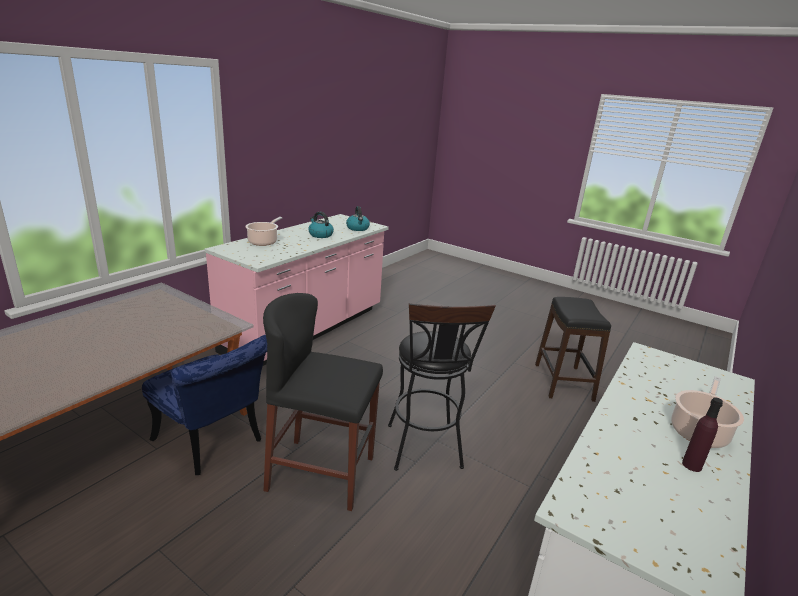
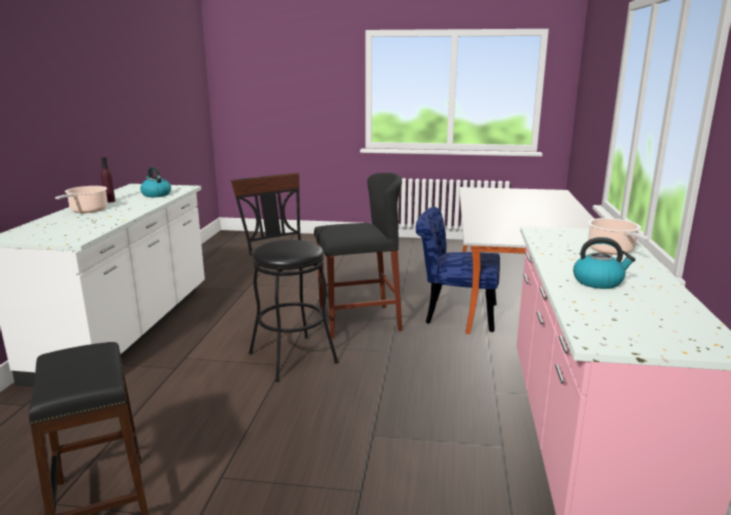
camera: 155 degrees right, 5 degrees down
(358, 228) = (598, 318): kettle -> kettle (156, 194)

